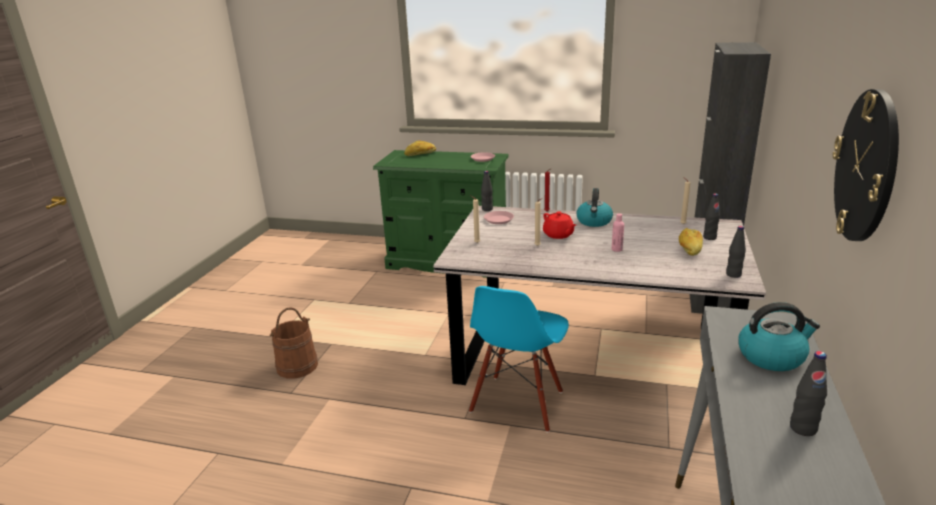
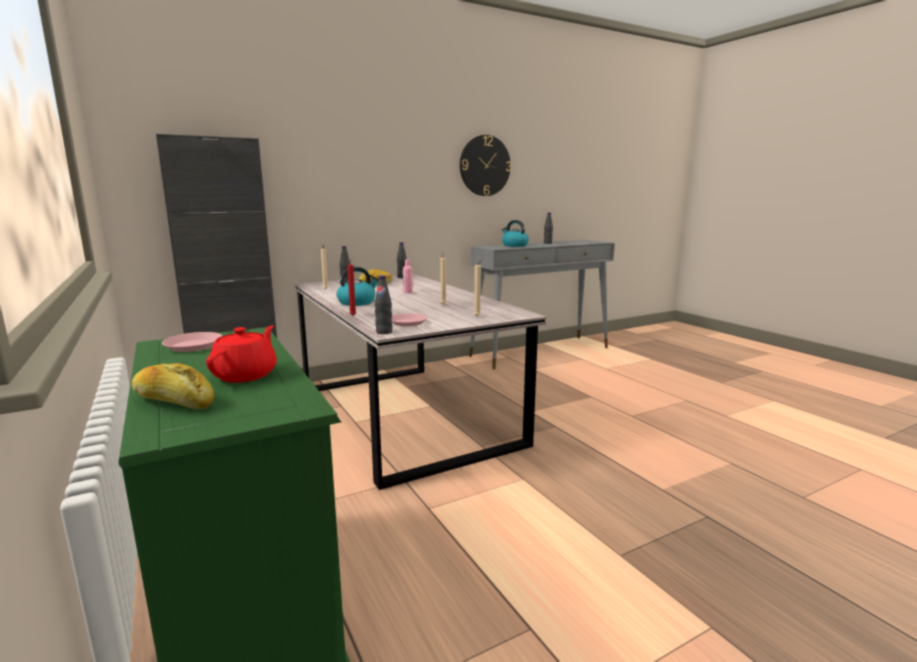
camera: 135 degrees left, 10 degrees down
(297, 366) = (688, 547): brown bucket -> none
(518, 403) = (506, 417): blue chair -> none
(558, 235) = (408, 304): red teapot -> red teapot (246, 375)

